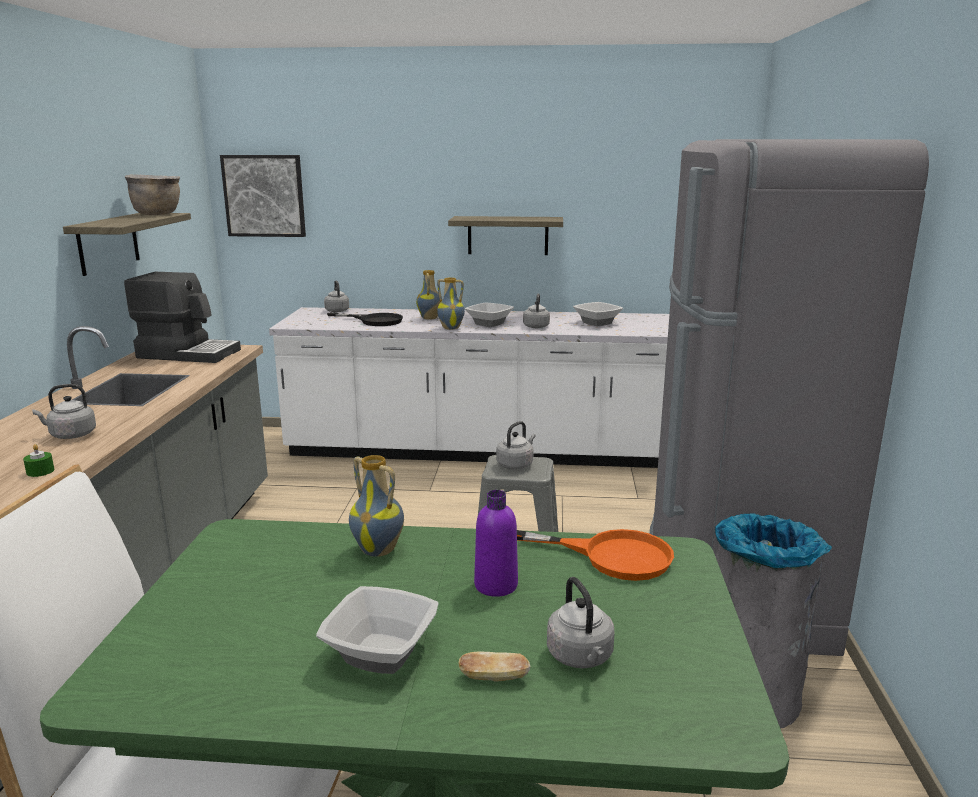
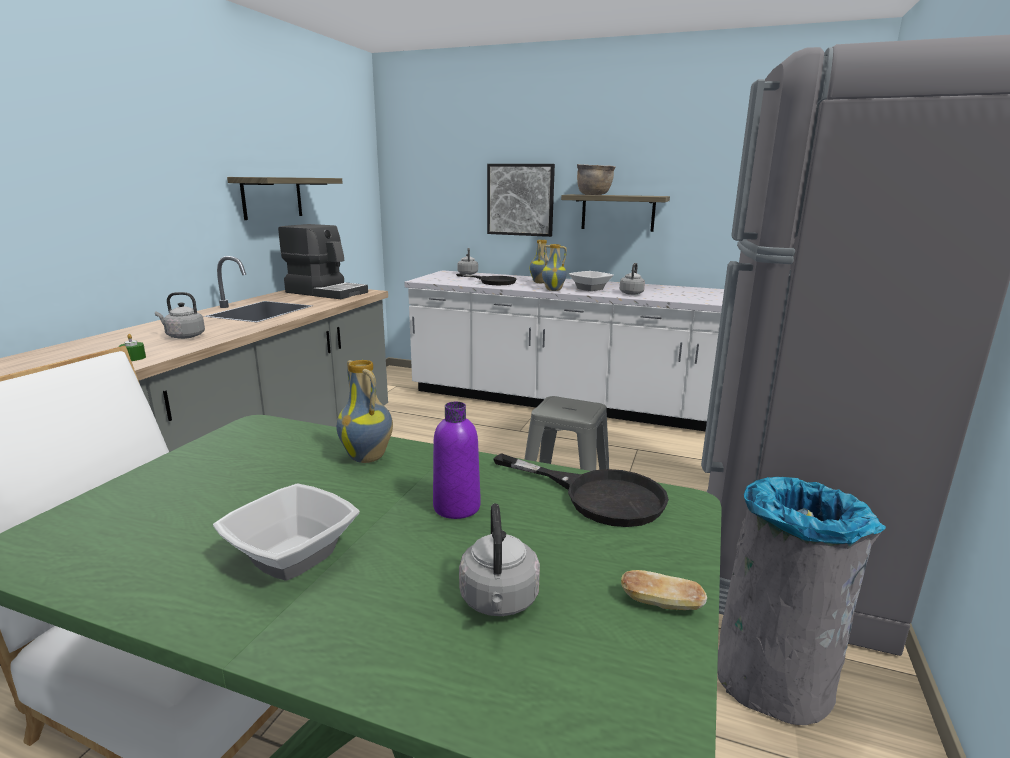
camera: 15 degrees right, 0 degrees up
(157, 214) = (314, 177): brown cooking pot -> brown cooking pot (594, 194)
(264, 196) = (418, 175): picture -> picture (520, 200)
(494, 678) = (386, 606): bread -> bread (661, 604)
(516, 464) = (568, 406): grey kettle -> none
(597, 322) = (692, 294): bowl -> none
(610, 556) = (598, 495): orange frying pan -> black frying pan

